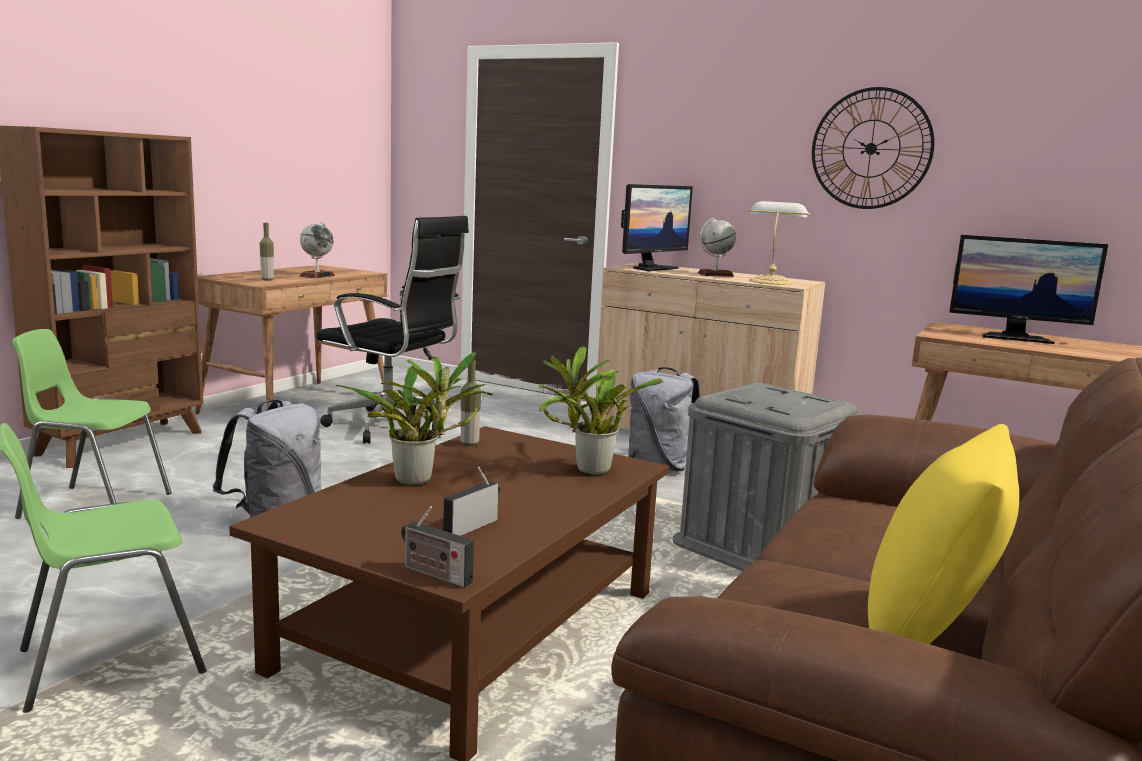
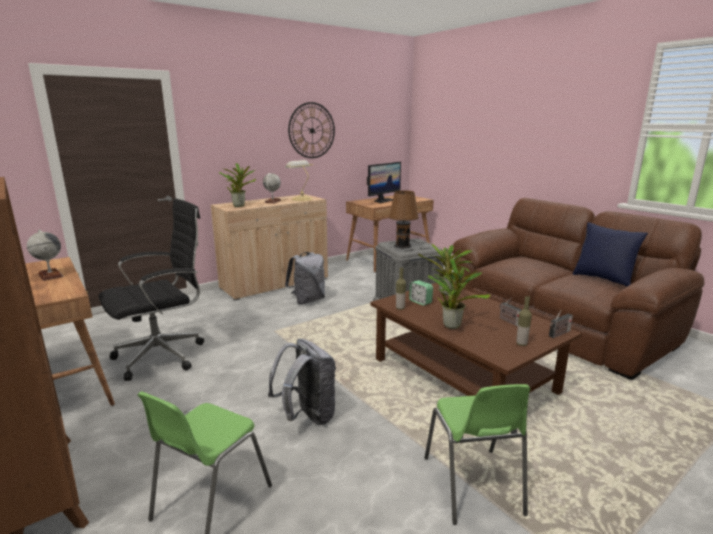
camera: 65 degrees left, 5 degrees up
(267, 280) = (47, 291): bottle -> bottle (521, 344)
(516, 455) = (420, 302): none -> alarm clock
(652, 268) = (239, 205): monitor -> potted plant
(762, 395) = (403, 245): none -> brown table lamp
(928, 635) = (603, 279): yellow pillow -> blue pillow

